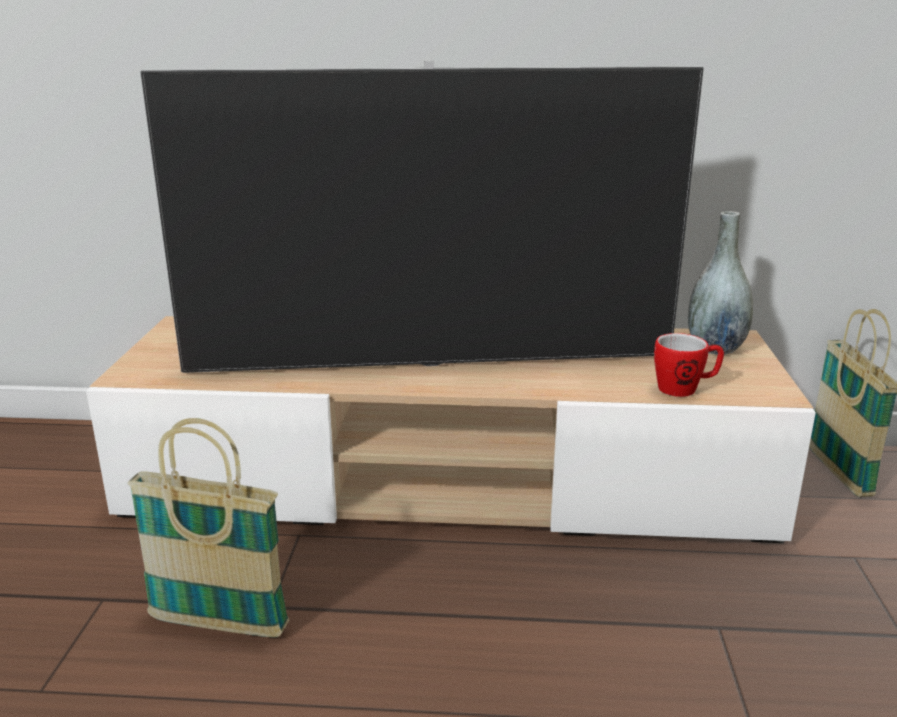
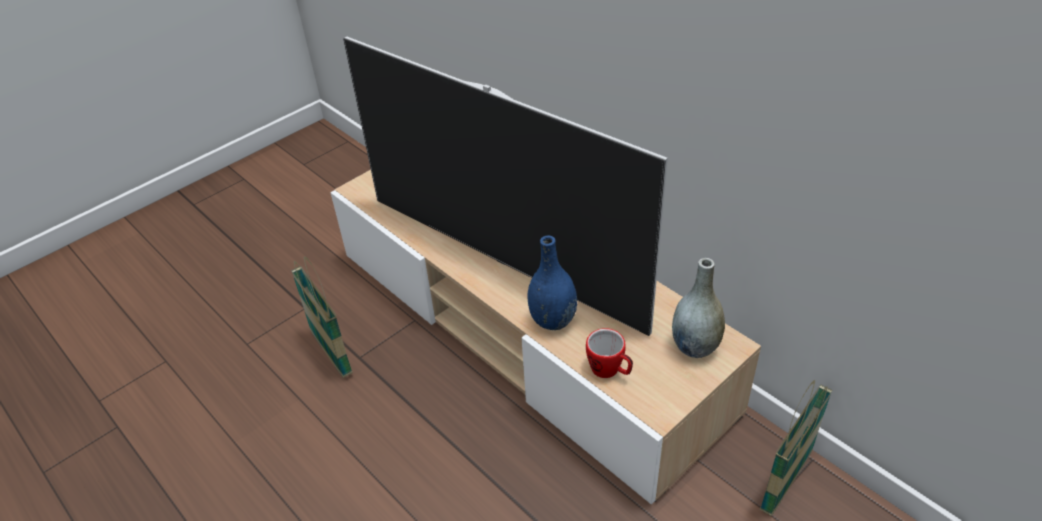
camera: 45 degrees right, 20 degrees up
(565, 381) = (553, 320): none -> blue vase

